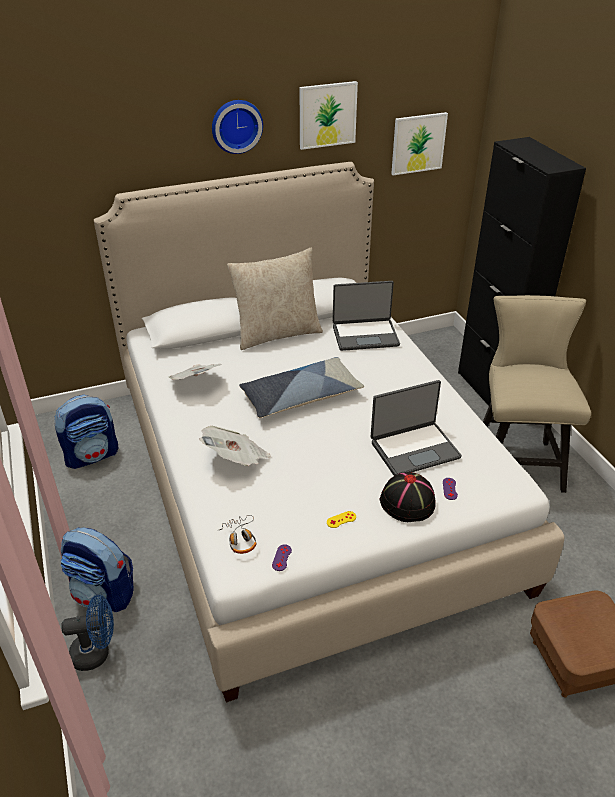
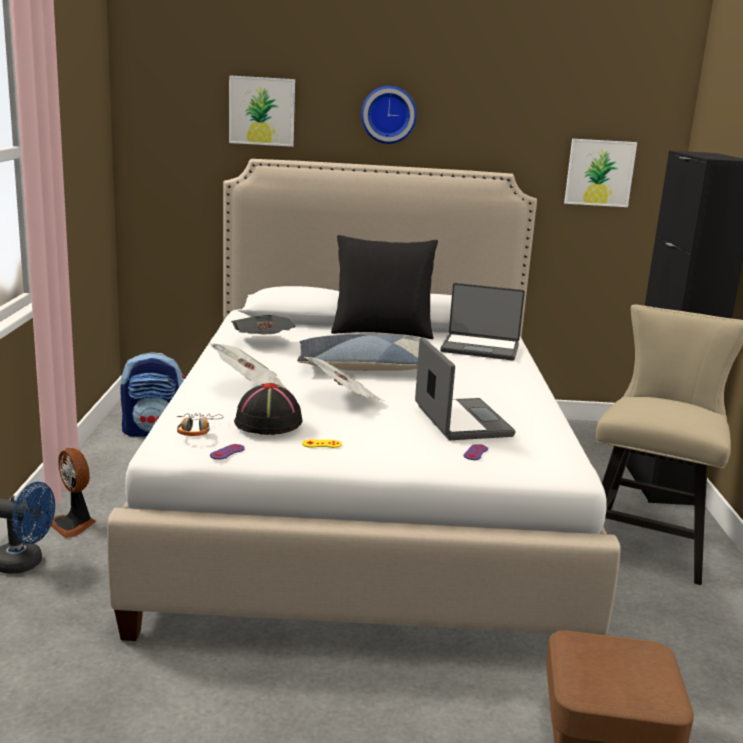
camera: 20 degrees right, 20 degrees down
(104, 593) = (74, 524): backpack -> fan
(277, 333) = (382, 332): beige pillow -> black pillow
(316, 449) = (344, 399): none -> newspaper
(327, 115) = (491, 121): picture -> picture (262, 111)
(408, 502) = (413, 450): black hat -> black hat (268, 423)
(414, 449) = (460, 421): laptop -> laptop turned 105 degrees counterclockwise

